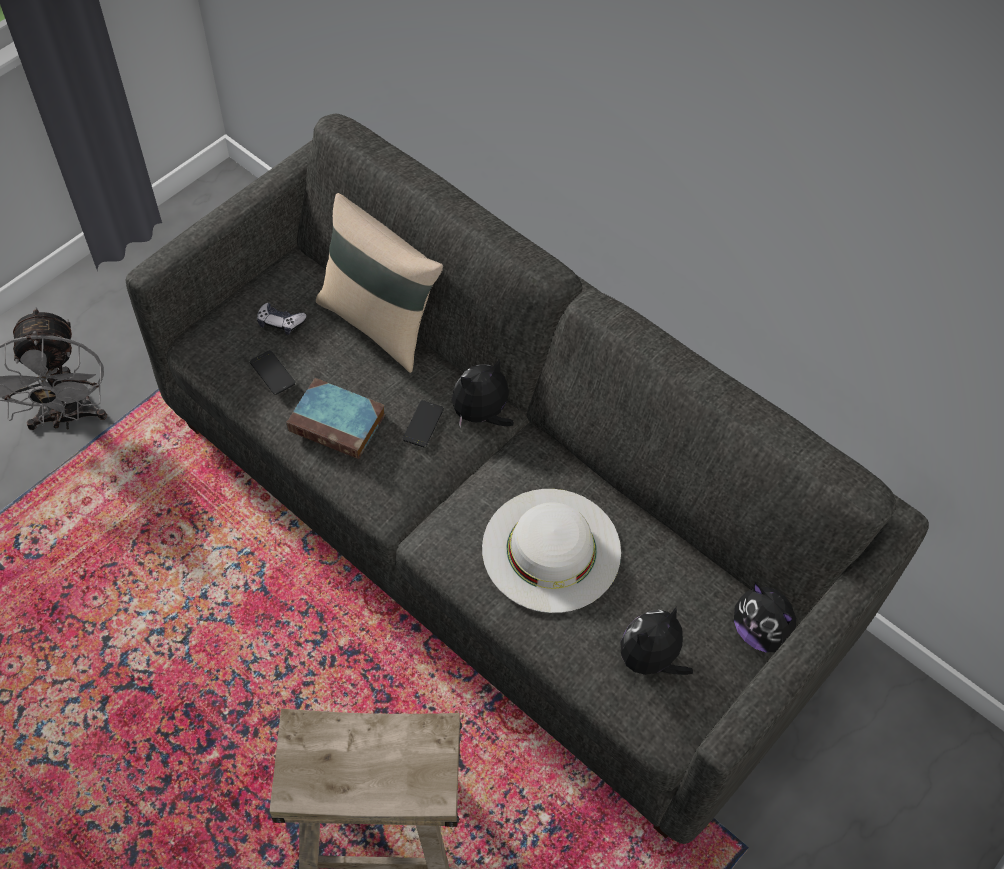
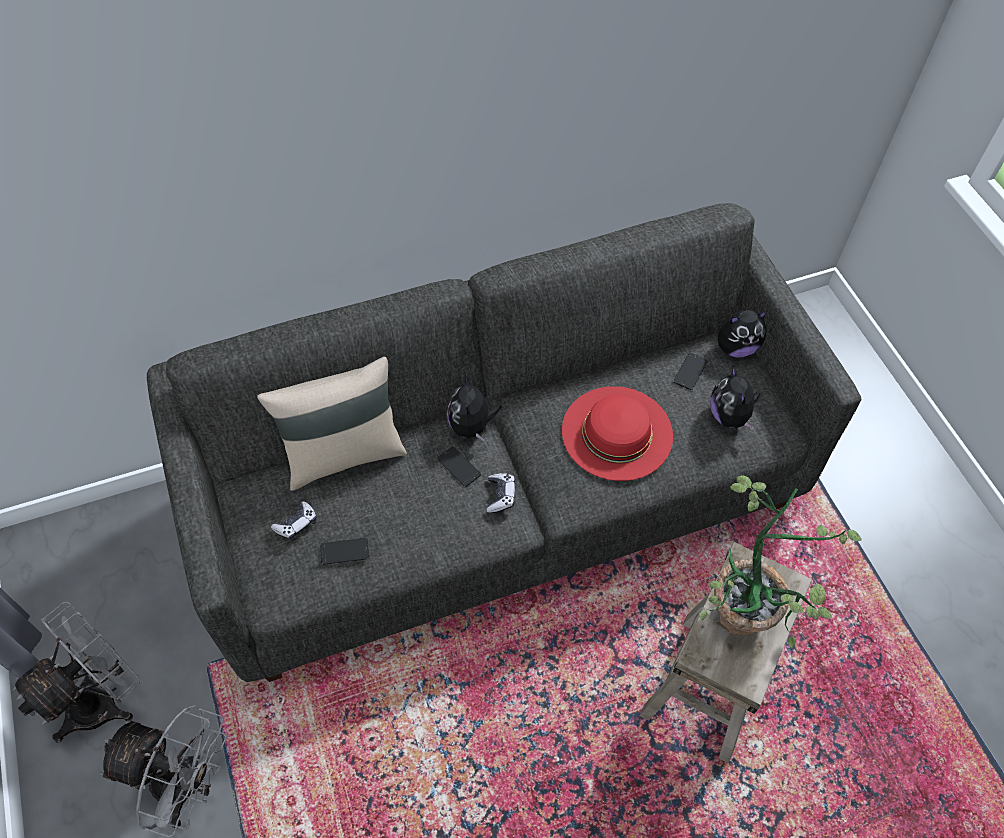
camera: 60 degrees left, 0 degrees up
(117, 315) = (104, 698): none -> grey fan
(339, 423) = (423, 523): book -> none
(386, 761) = (750, 607): none -> potted plant
(411, 476) = (500, 496): none -> game controller
(551, 549) = (617, 432): white hat -> red hat
(685, 592) = (690, 371): none -> phone

